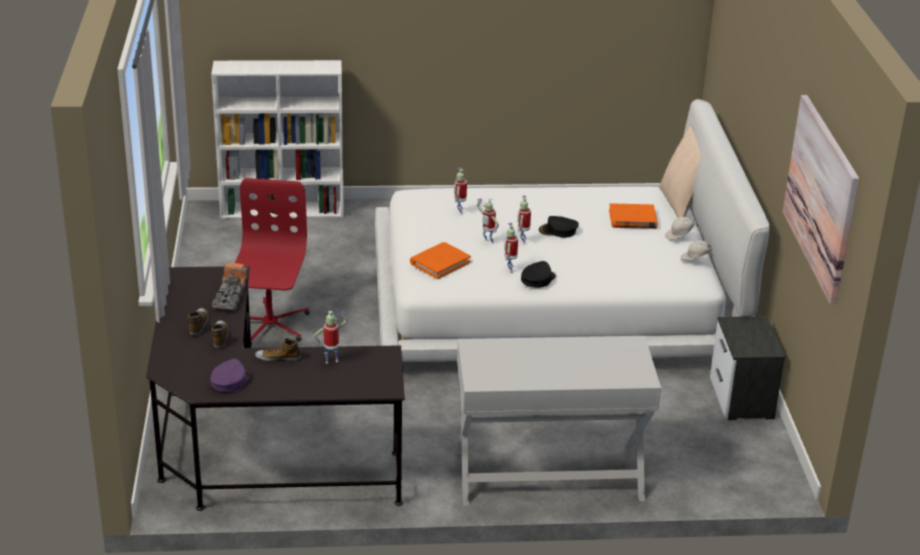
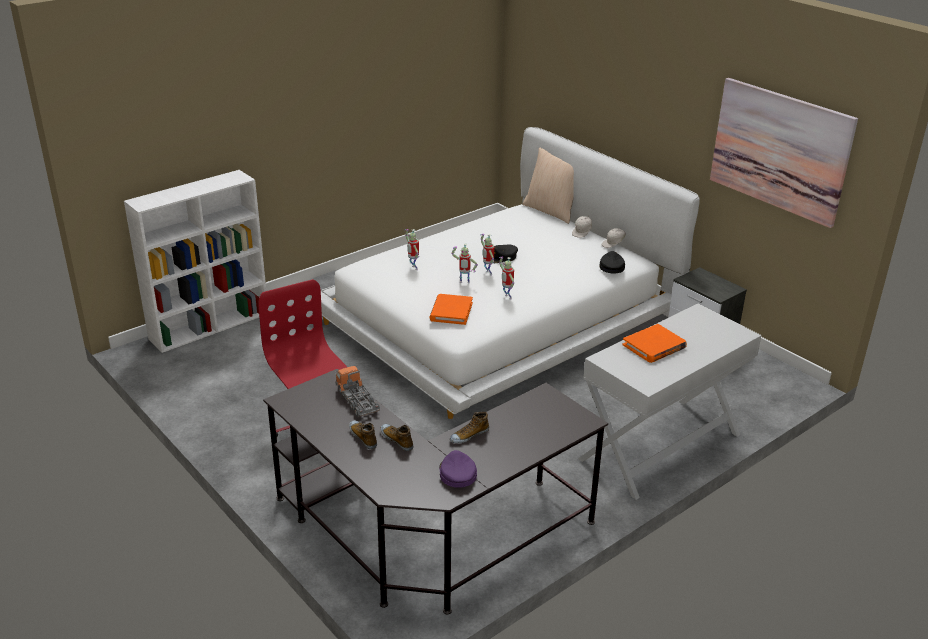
camera: 35 degrees left, 0 degrees up
(332, 360) = (513, 418): toy robot -> none
(537, 279) = (534, 297): black cap -> black cap (611, 266)
(632, 219) = (538, 232): orange book -> orange book (654, 346)

